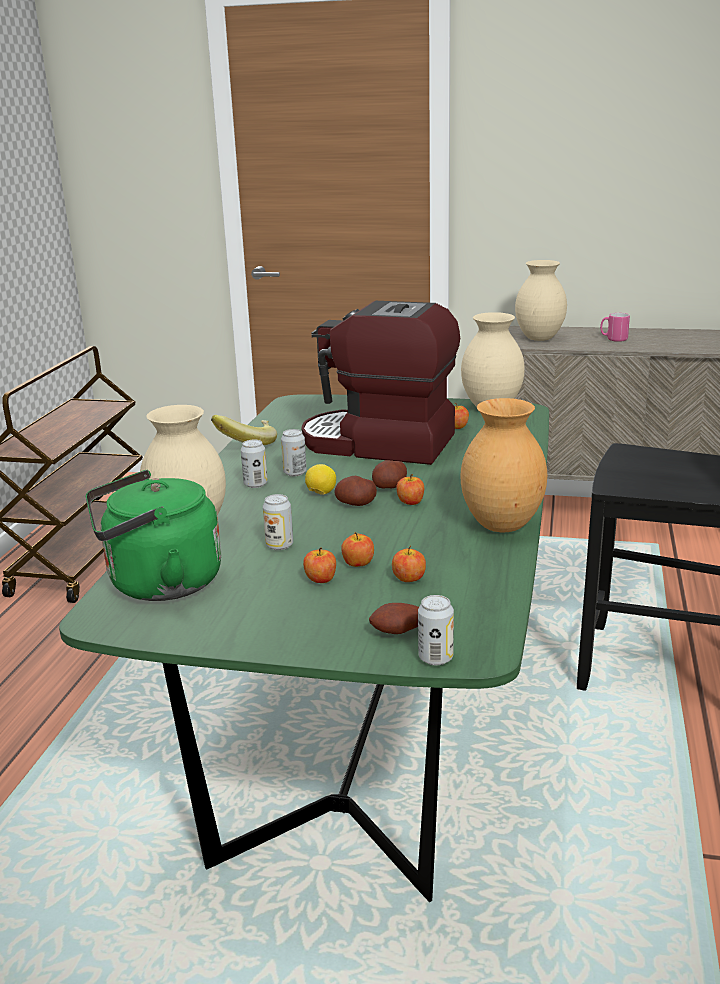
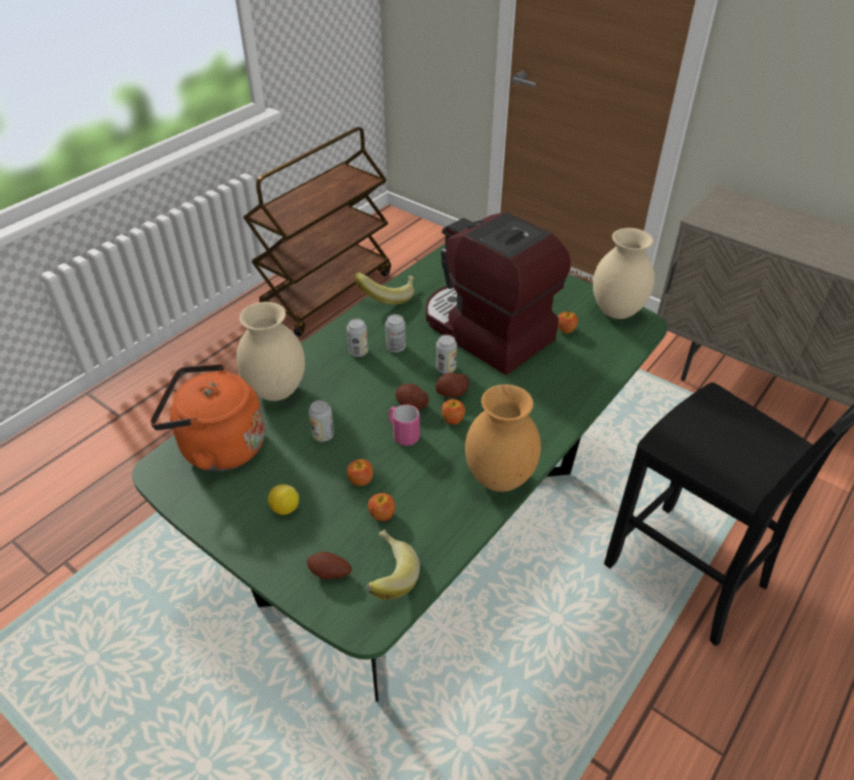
camera: 25 degrees right, 20 degrees up
(158, 584) = (218, 447): green kettle -> orange kettle
(320, 579) = (322, 488): apple -> none
(321, 493) = (396, 382): lemon -> lemon (285, 508)
(435, 658) = (333, 614): can -> can (446, 368)
(462, 616) = (386, 576): none -> banana
(540, 338) = (741, 220): beige vase -> none
(613, 339) = (813, 242): pink mug -> pink mug (403, 434)

